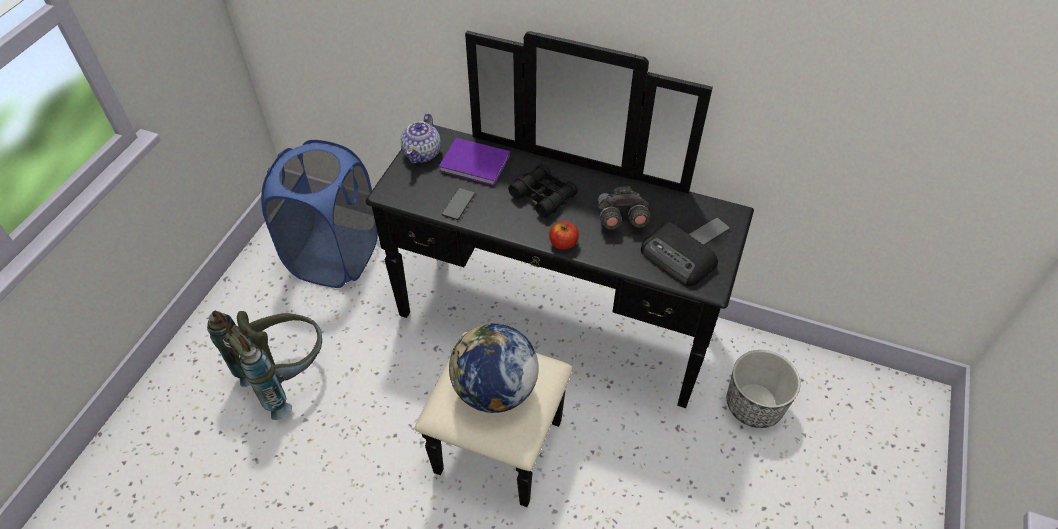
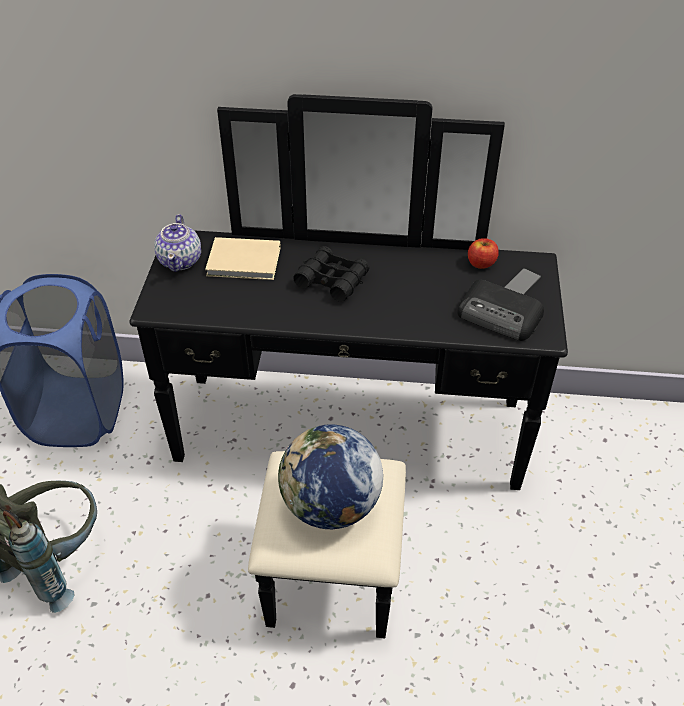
camera: 15 degrees left, 5 degrees down
(458, 204) = (240, 306): phone -> none
(476, 165) = (246, 262): purple book -> beige book
(563, 243) = (372, 324): apple -> apple (481, 263)
(620, 219) = (423, 288): grey binoculars -> none
(754, 405) = (588, 471): planter -> none

